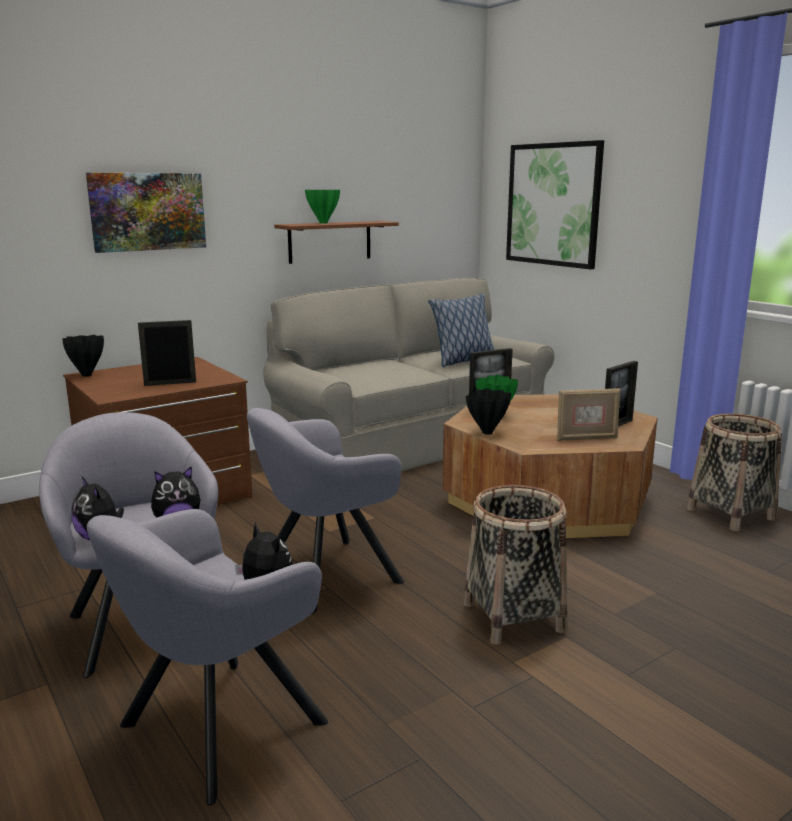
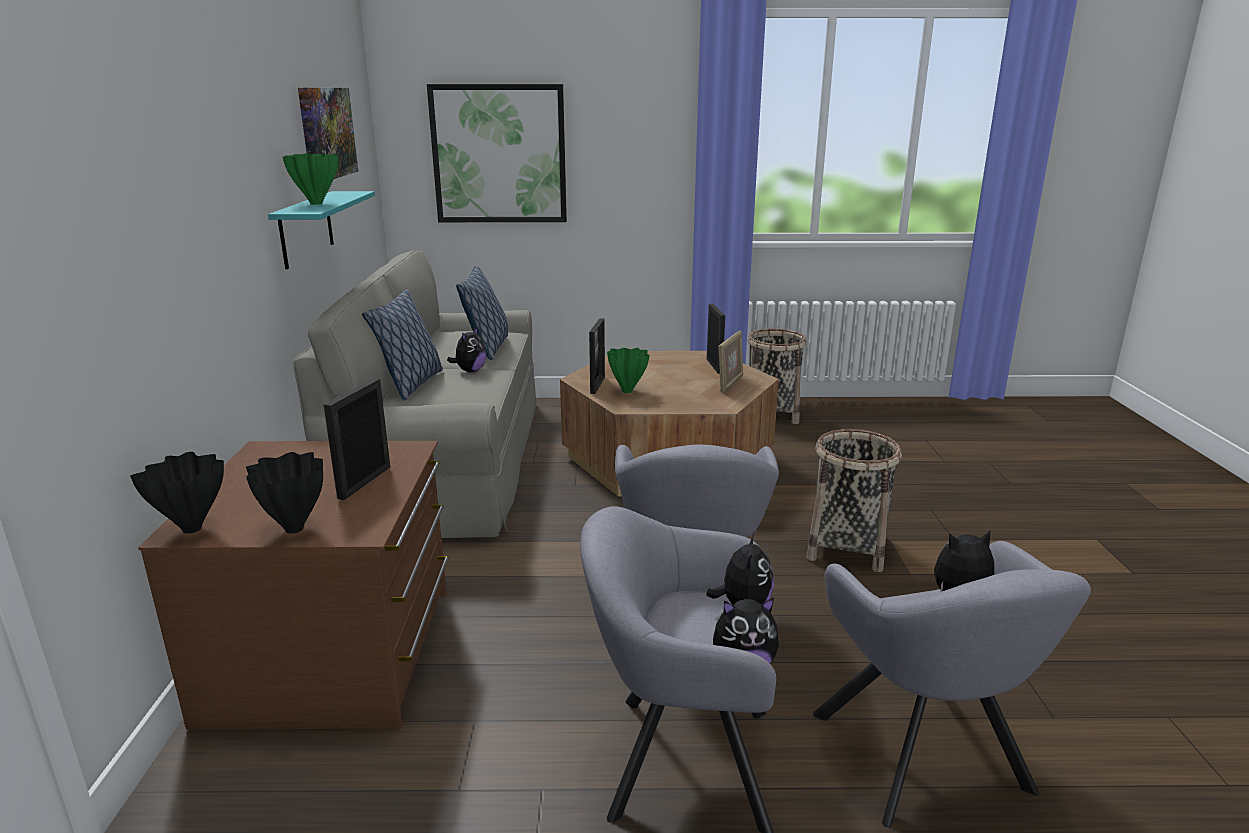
camera: 55 degrees left, 5 degrees up
(148, 211) = (164, 219): picture -> picture (327, 133)
(330, 241) = (306, 228): brown shelf -> turquoise shelf
(358, 364) = (411, 385): none -> pillow
(411, 368) = (470, 371): none -> plush toy
(488, 433) = (667, 407): black vase -> black vase (295, 528)

